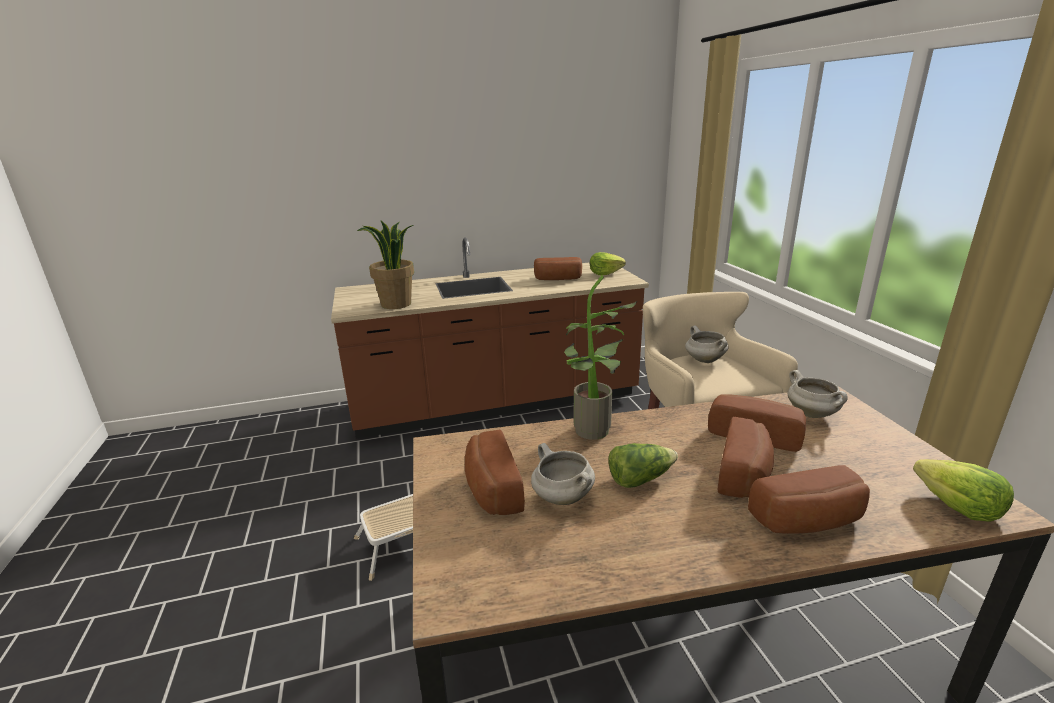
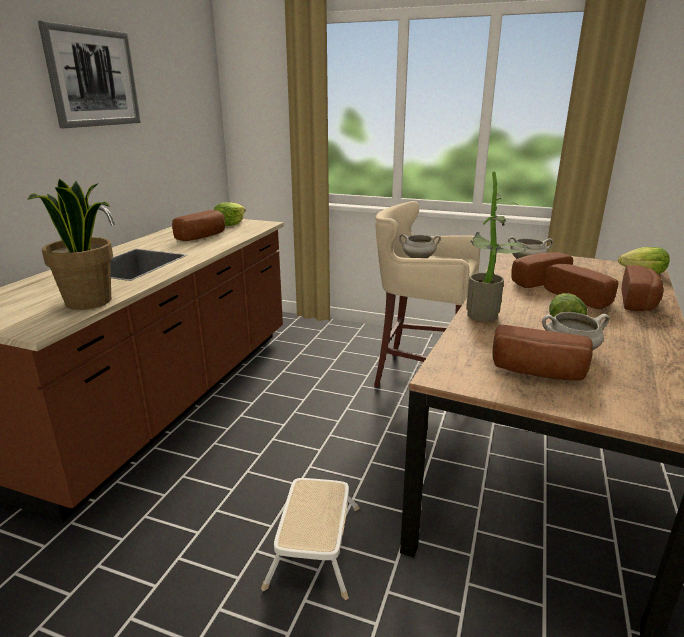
camera: 55 degrees left, 0 degrees up
(504, 139) = (93, 78): none -> picture

